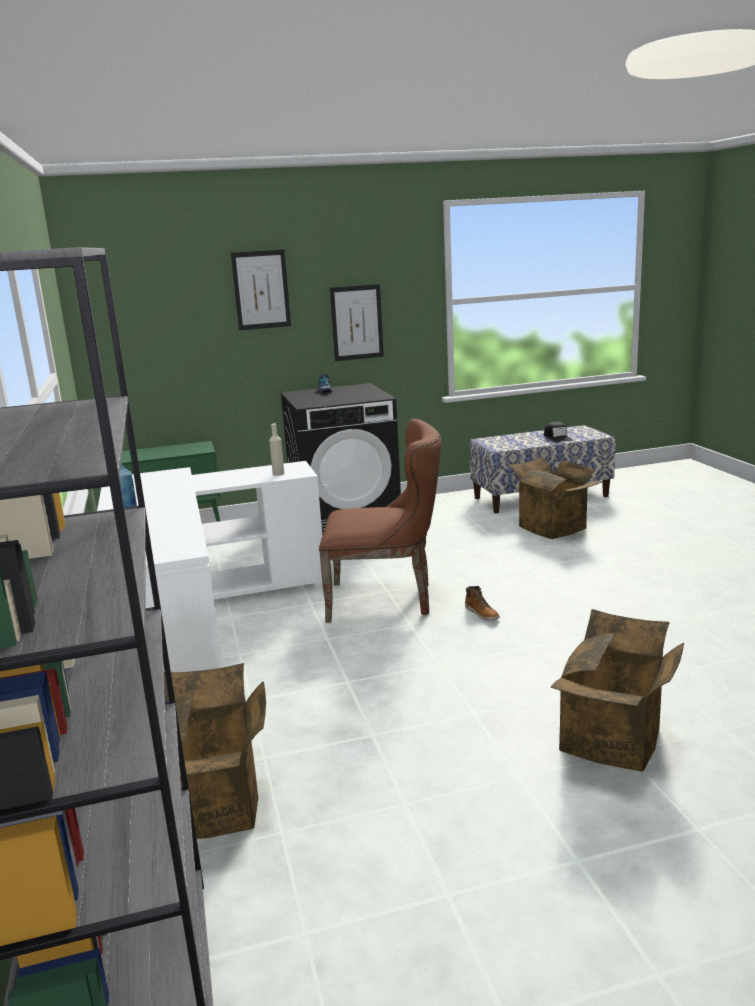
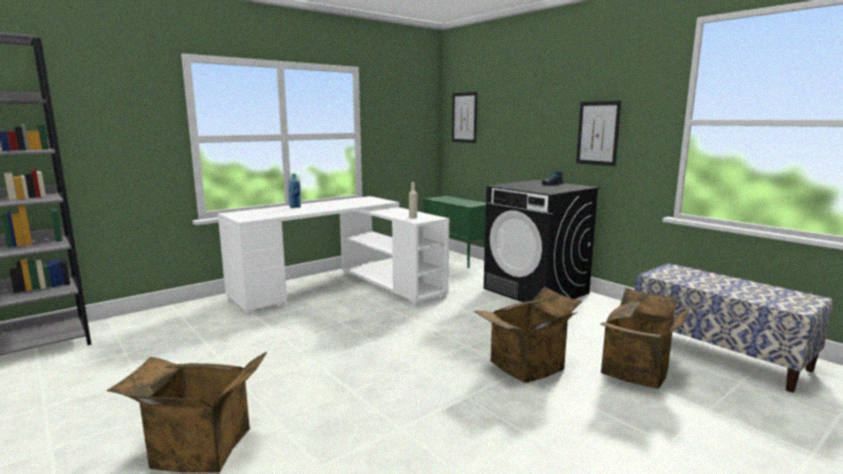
camera: 65 degrees right, 5 degrees down
(216, 806) = (154, 333): cardboard box -> cardboard box (528, 367)
(261, 290) = (535, 101): picture -> picture (464, 117)
(387, 600) = (409, 328): brown chair -> none
(482, 613) = (405, 364): boot -> none
(557, 437) = (742, 291): black cap -> none

